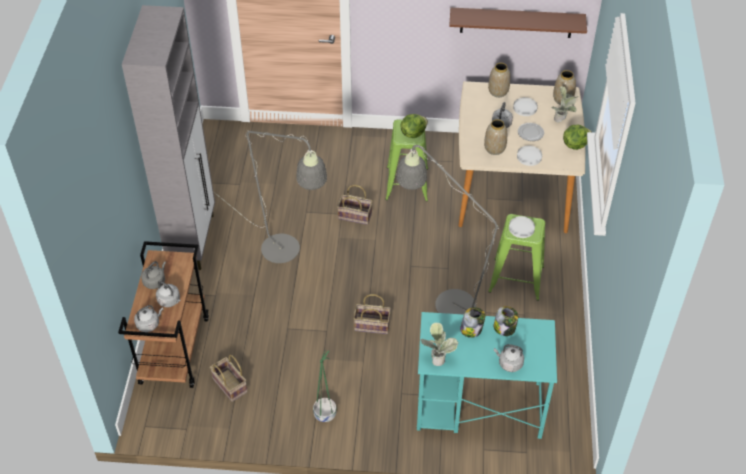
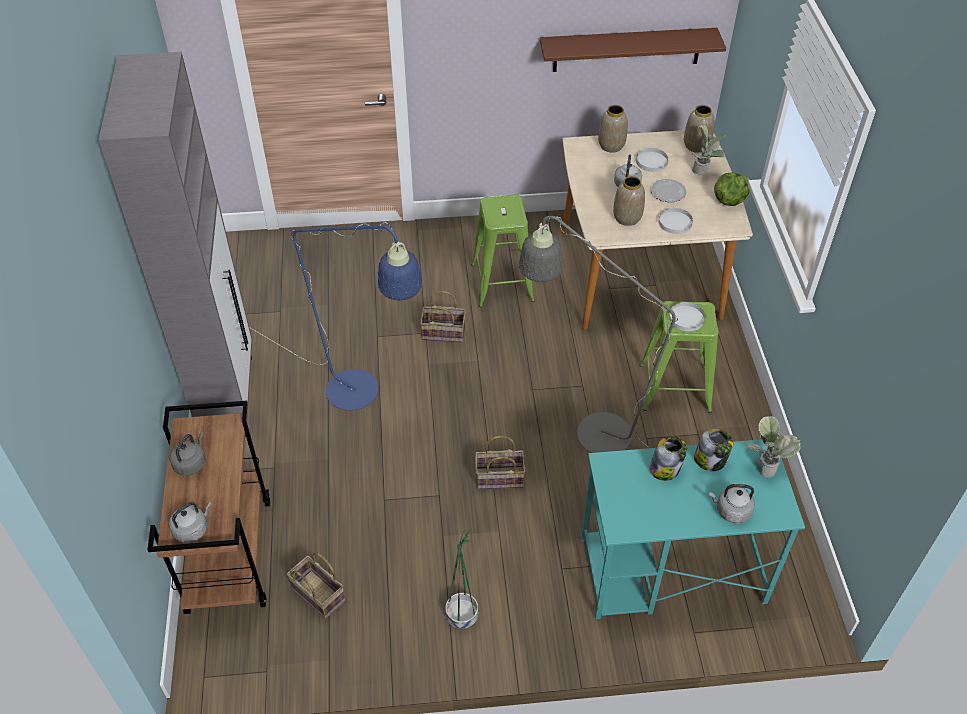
camera: 10 degrees left, 0 degrees up
(170, 301) = (218, 489): grey kettle -> none
(287, 254) = (363, 396): grey floor lamp -> blue floor lamp
(413, 133) = (510, 212): lettuce -> none
(437, 357) = (628, 516): potted plant -> potted plant (764, 465)

